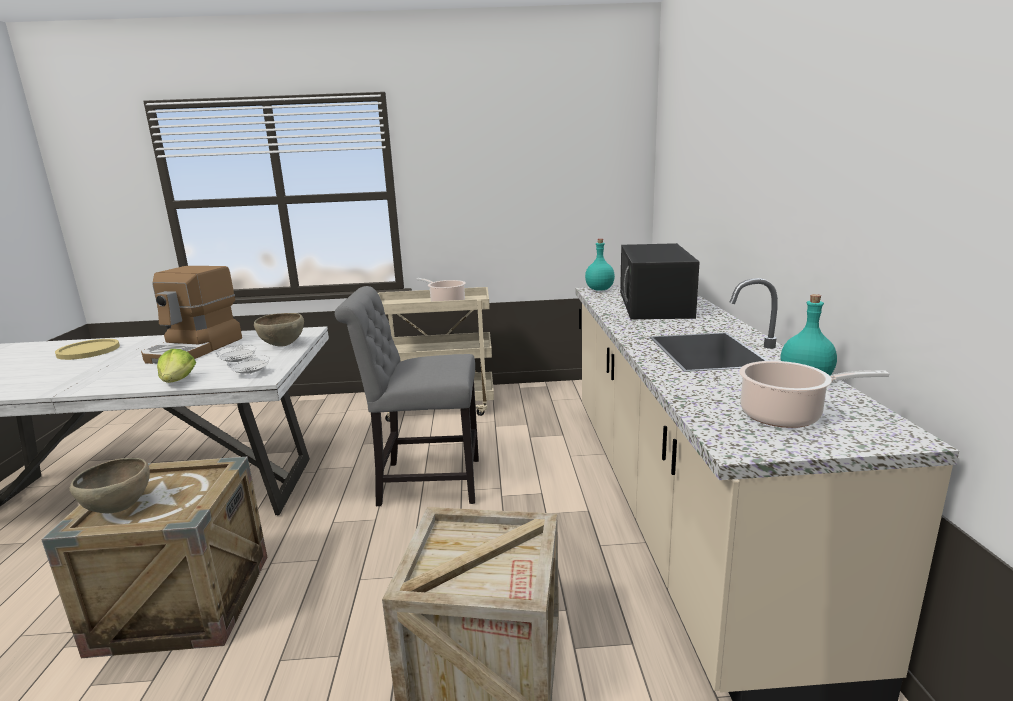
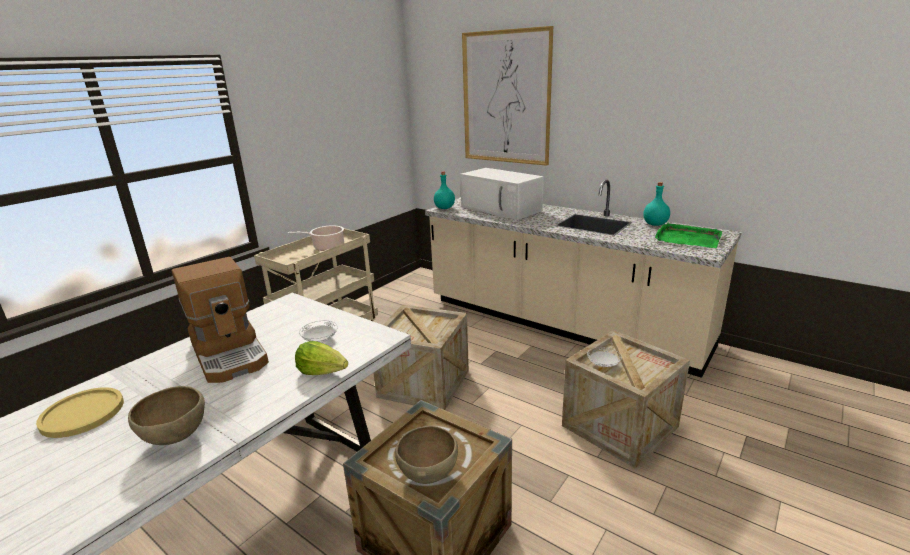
camera: 50 degrees left, 5 degrees up
(250, 373) = (363, 339): white plate -> white plate (603, 364)
(282, 345) = (311, 316): brown bowl -> brown bowl (175, 438)
(423, 482) = (424, 383): grey chair -> crate
(655, 304) = (502, 209): black microwave -> white microwave
(713, 138) = (506, 98): none -> picture
(786, 416) = (687, 238): cooking pot -> green tray

